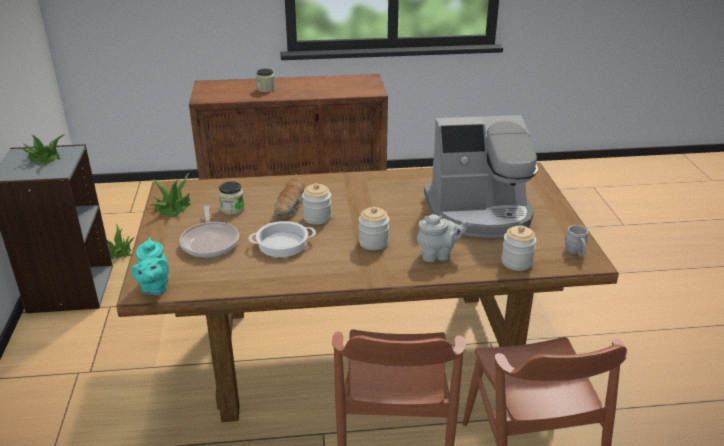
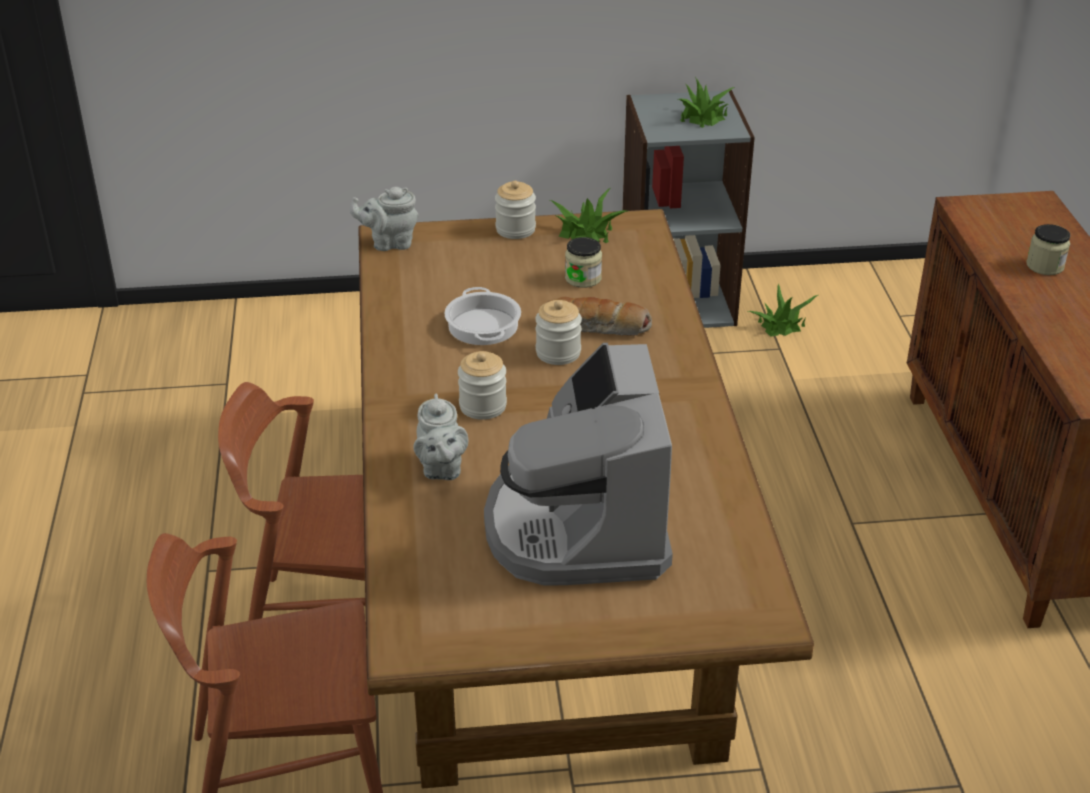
camera: 90 degrees right, 5 degrees up
(154, 288) = (389, 243): turquoise teapot -> grey teapot
(210, 242) = (492, 269): frying pan -> none
(516, 262) = (412, 553): jar -> jar (515, 229)
(576, 252) = (436, 633): grey mug -> none

